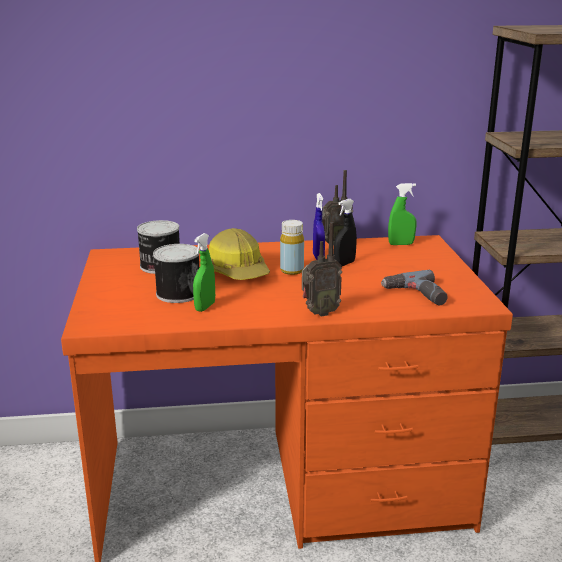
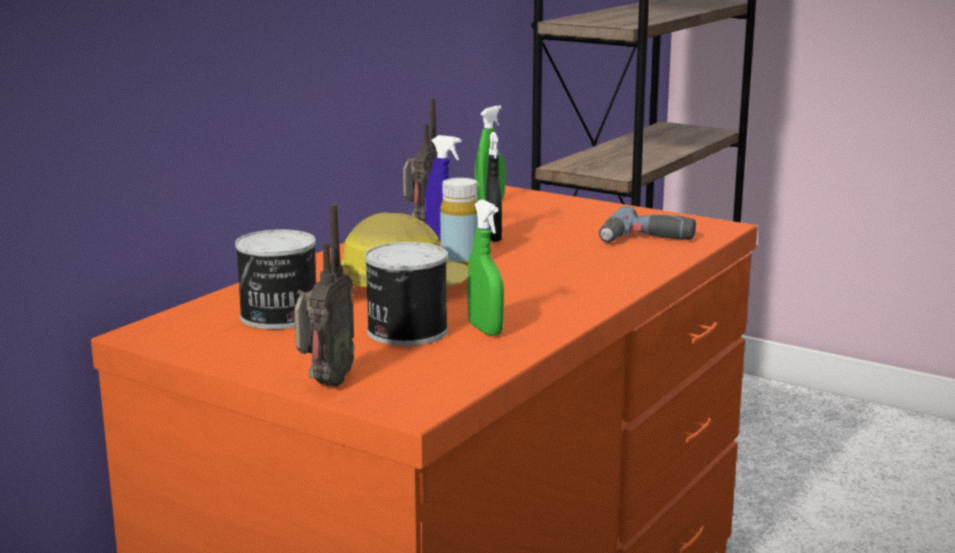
camera: 50 degrees left, 5 degrees down
(319, 313) = (615, 286): radio -> radio (325, 383)

